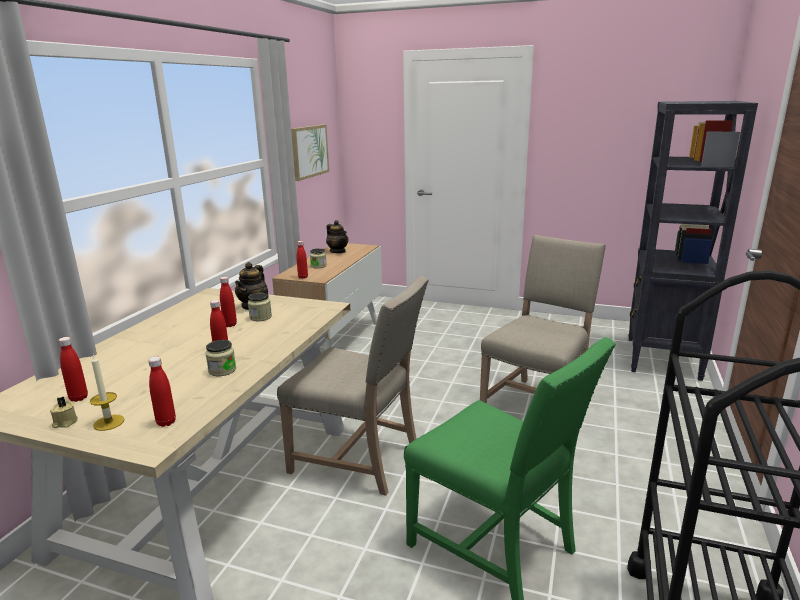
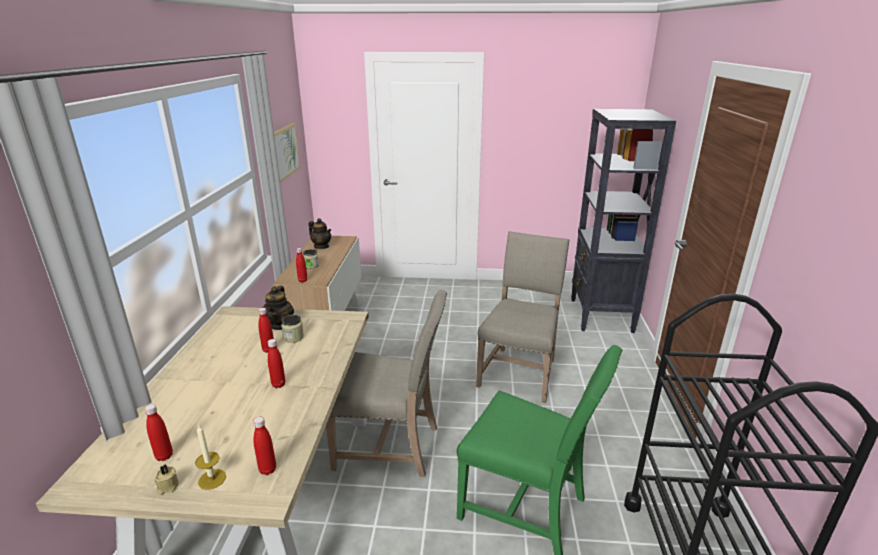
camera: 15 degrees left, 5 degrees up
(222, 370) = (289, 403): jar -> none

